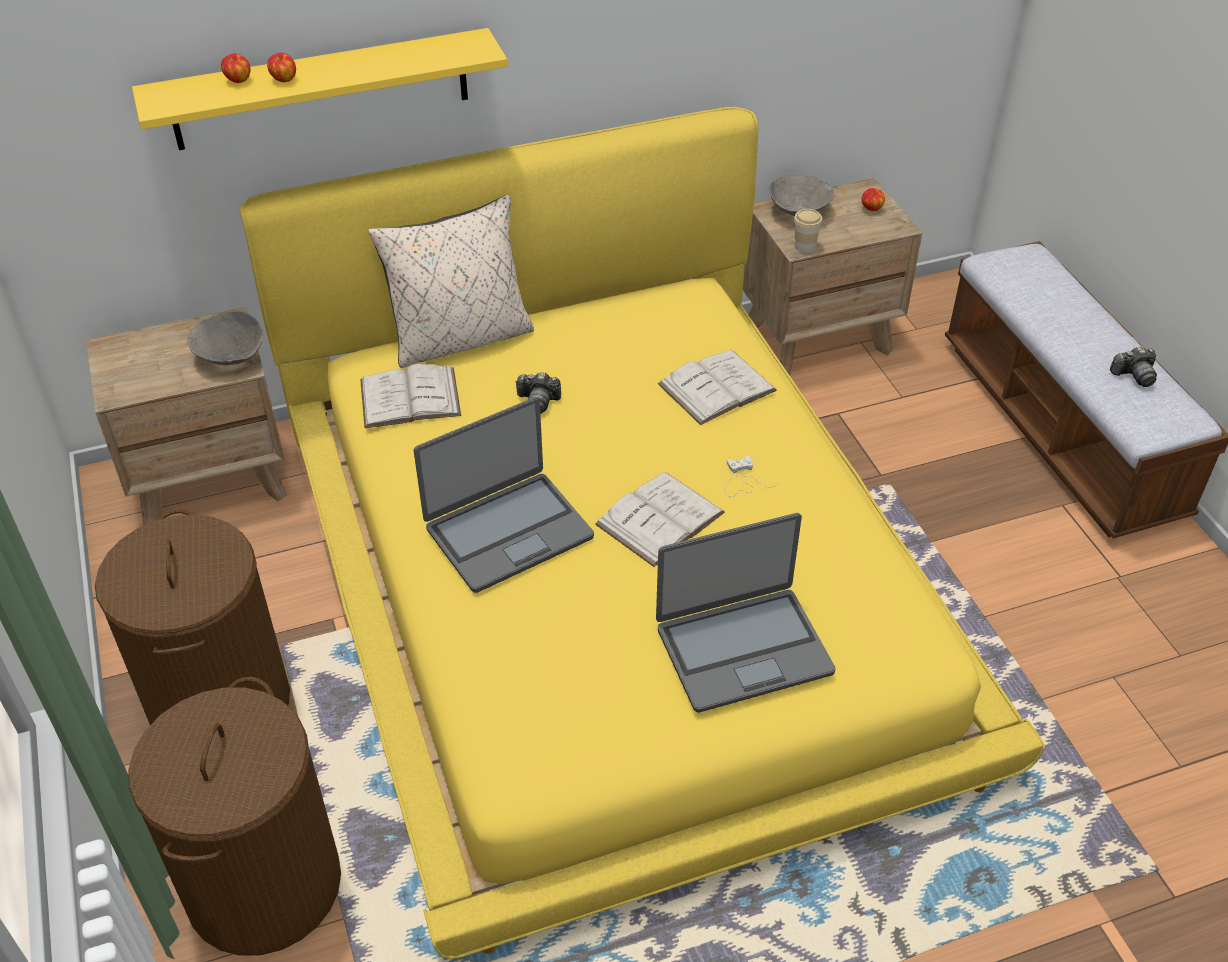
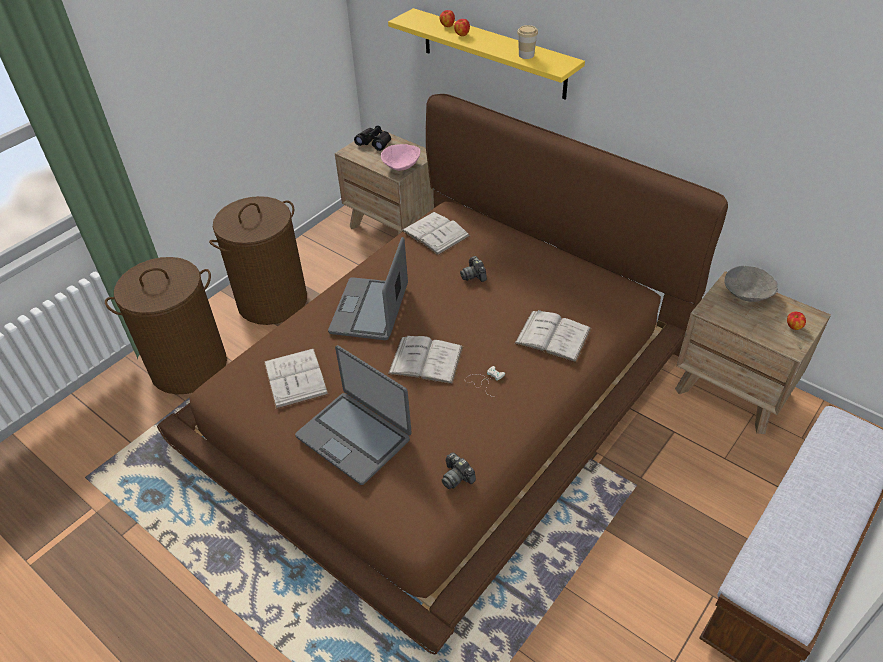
camera: 60 degrees right, 0 degrees up
(128, 357) = (374, 142): none -> black binoculars
(231, 356) = (402, 166): grey bowl -> pink bowl
(461, 338) = (496, 228): beige pillow -> none
(508, 531) = (370, 310): laptop -> laptop turned 75 degrees clockwise
(576, 670) = (295, 378): none -> white book
(614, 585) = (444, 395): yellow bed -> brown bed
(805, 246) = (713, 313): cup -> cup (526, 55)
(1134, 375) = (805, 555): camera -> camera (457, 477)

